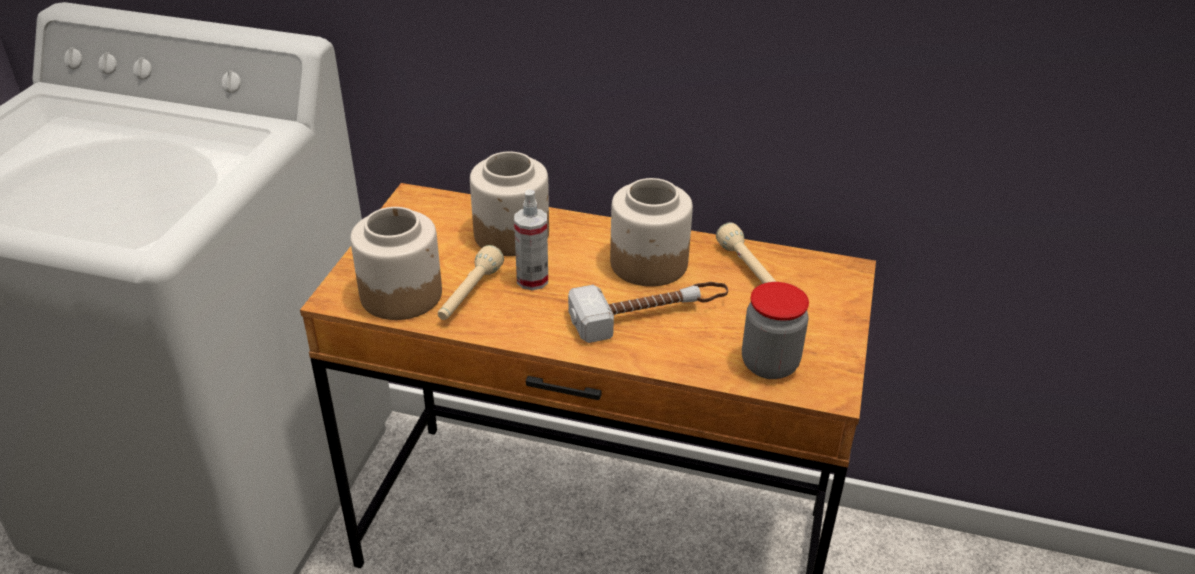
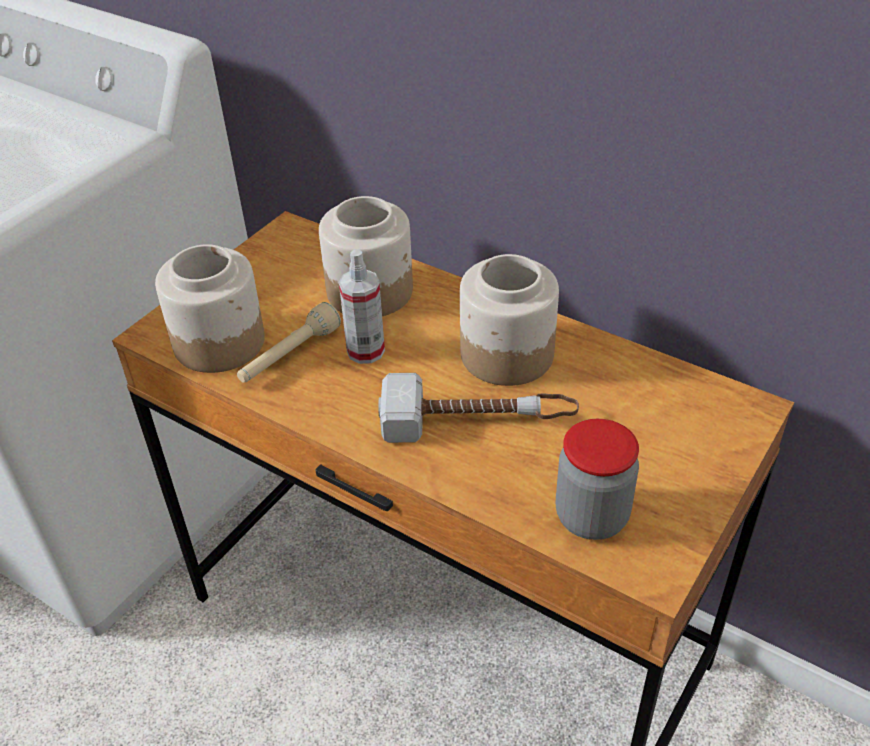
camera: 20 degrees right, 5 degrees up
(749, 271) = (623, 386): beige flashlight -> none

